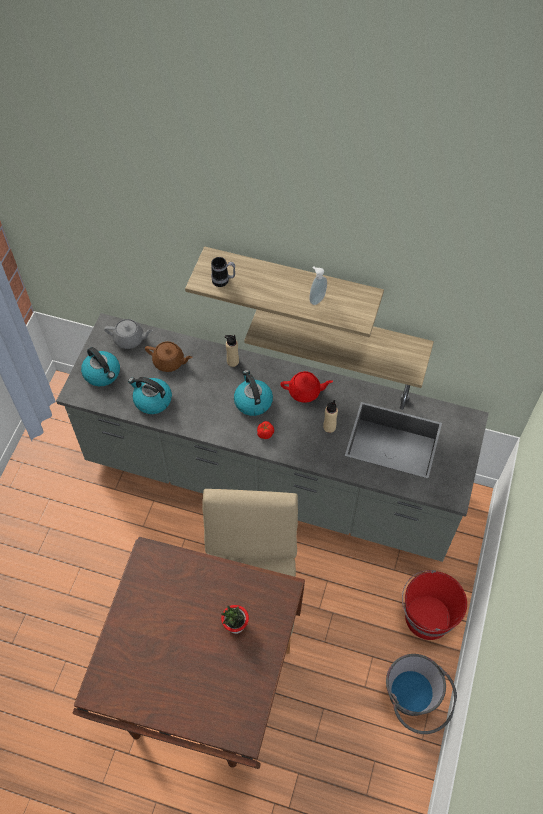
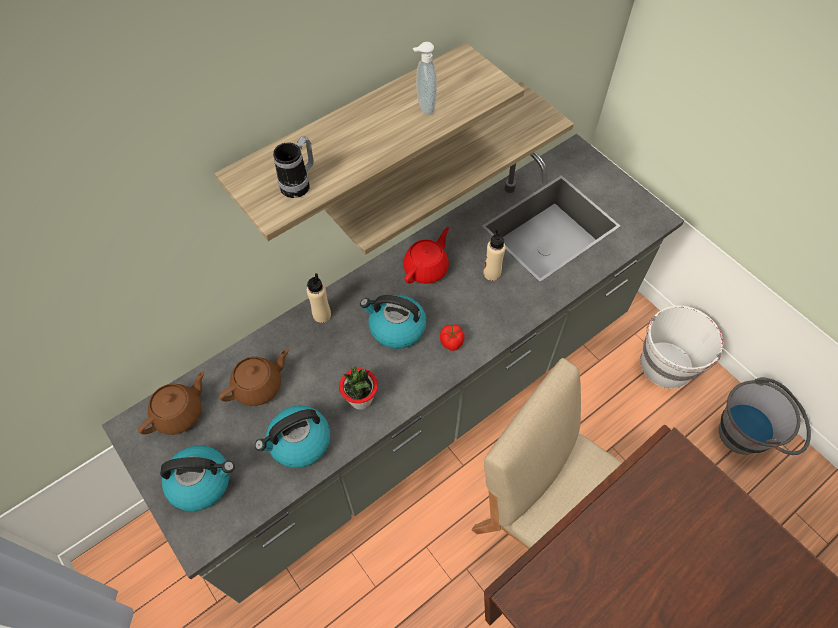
camera: 55 degrees left, 0 degrees up
(130, 339) = (180, 413): grey teapot -> brown teapot
(235, 625) = (694, 542): potted plant -> potted plant (360, 399)
(427, 617) = (666, 365): red bucket -> white bucket

